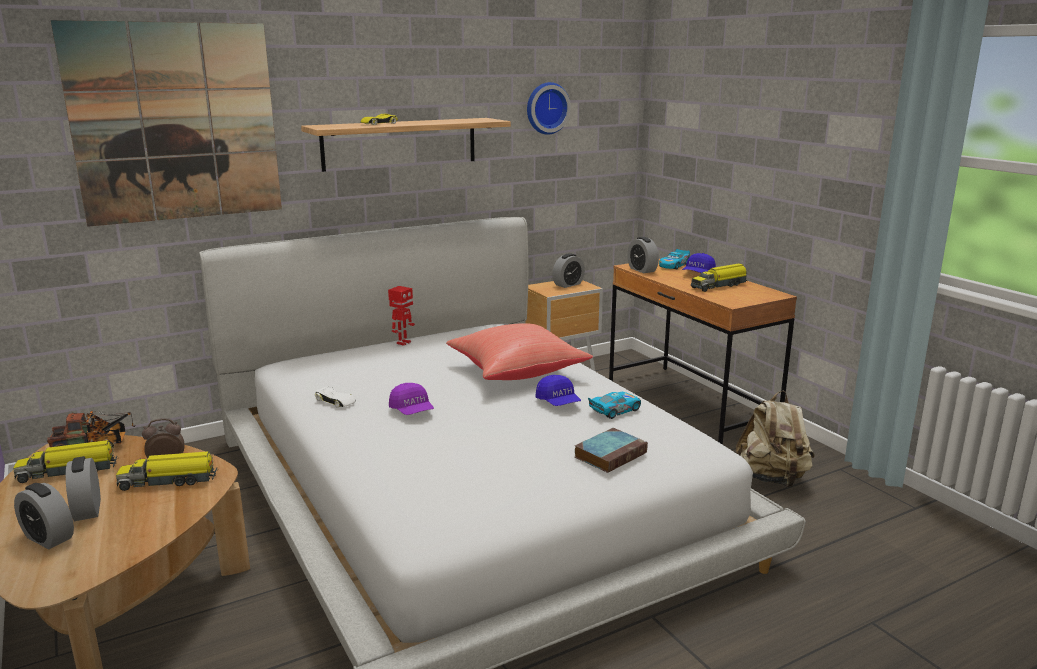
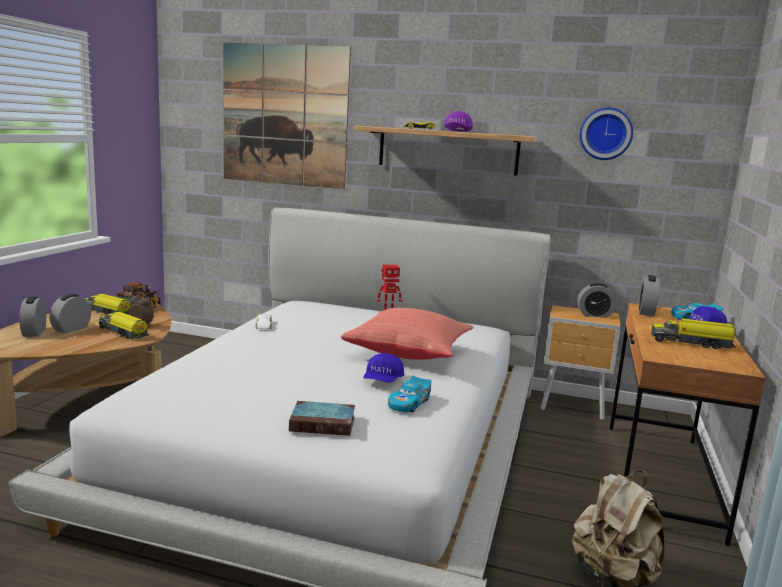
camera: 45 degrees right, 5 degrees down
(412, 411) = (284, 346): purple cap -> purple cap (457, 131)
(615, 410) = (409, 403): toy car -> toy car turned 105 degrees clockwise

